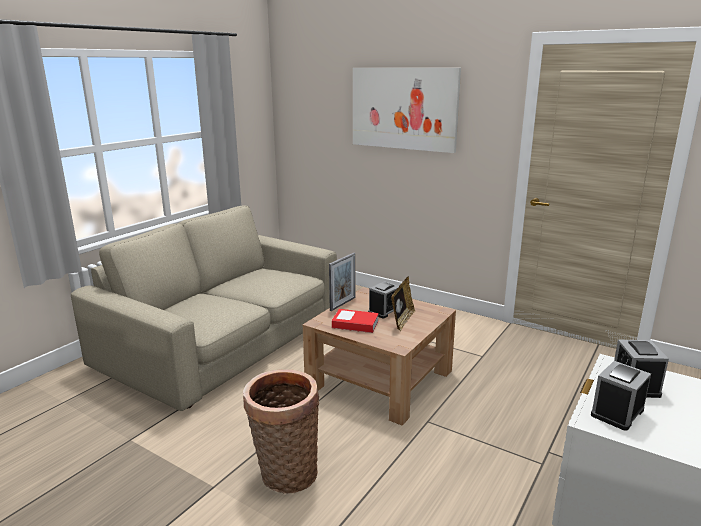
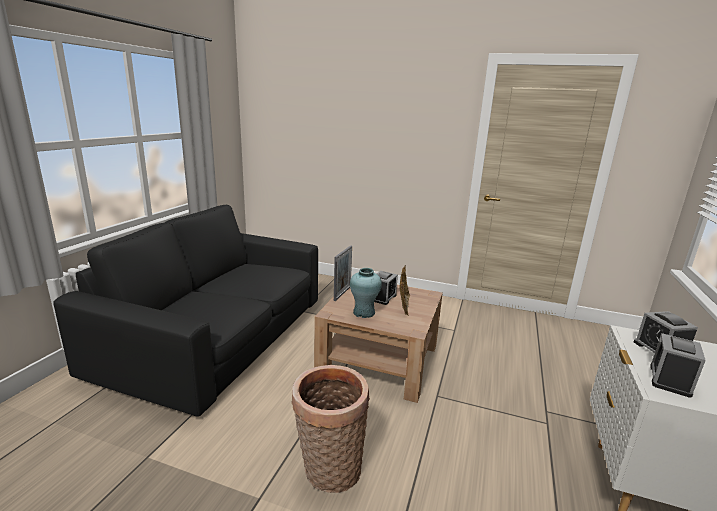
camera: 15 degrees left, 0 degrees up
(224, 341) = (218, 336): beige sofa -> black sofa
(355, 325) = (364, 313): book -> turquoise vase
(403, 108) = (370, 117): picture -> none

